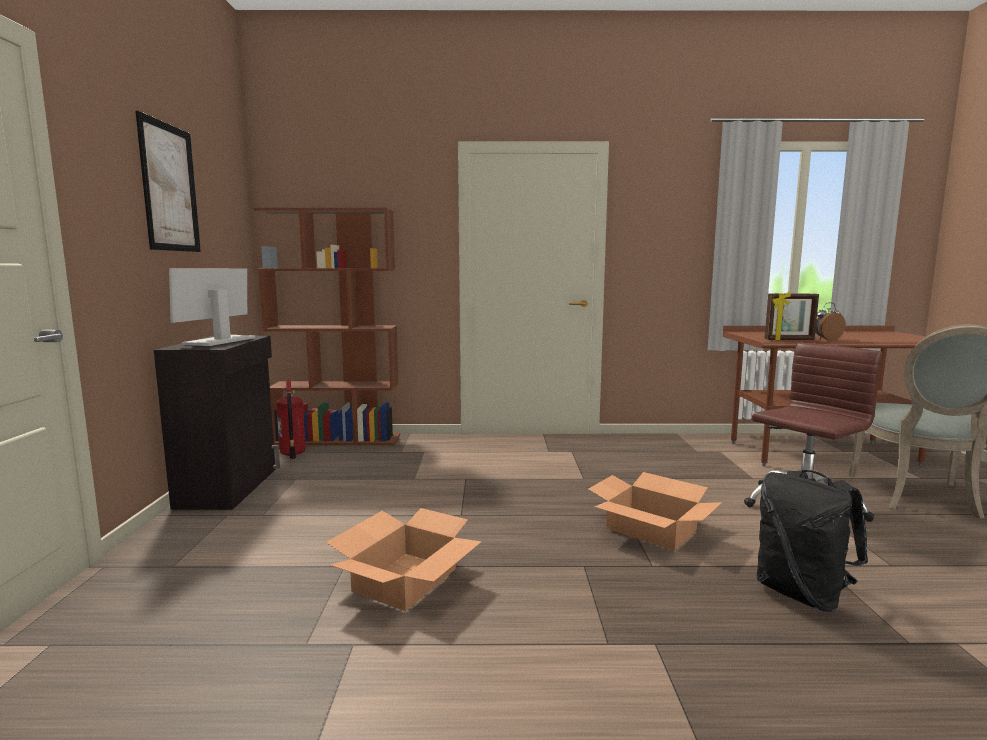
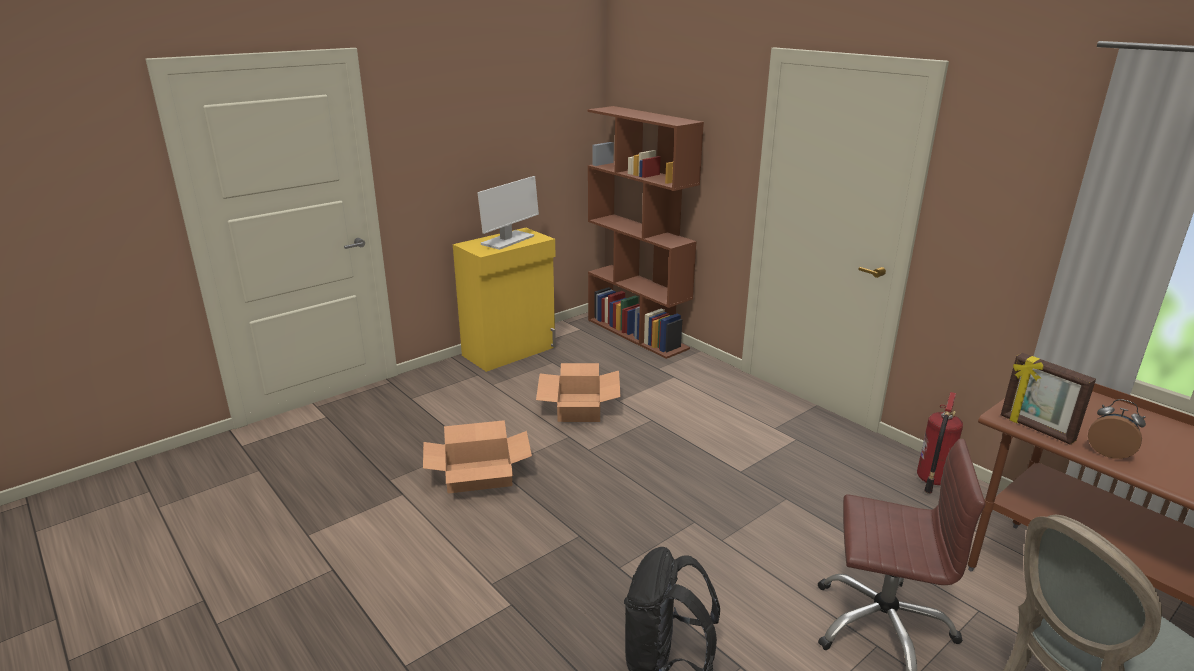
camera: 50 degrees right, 15 degrees up
(169, 188) = (485, 114): picture -> none
(220, 341) = (507, 240): monitor -> monitor turned 150 degrees clockwise
(230, 487) = (510, 351): black cabinet -> yellow cabinet
(292, 454) = (586, 336): fire extinguisher -> fire extinguisher (931, 480)
(651, 529) = (684, 545): cardboard box -> cardboard box (579, 407)

